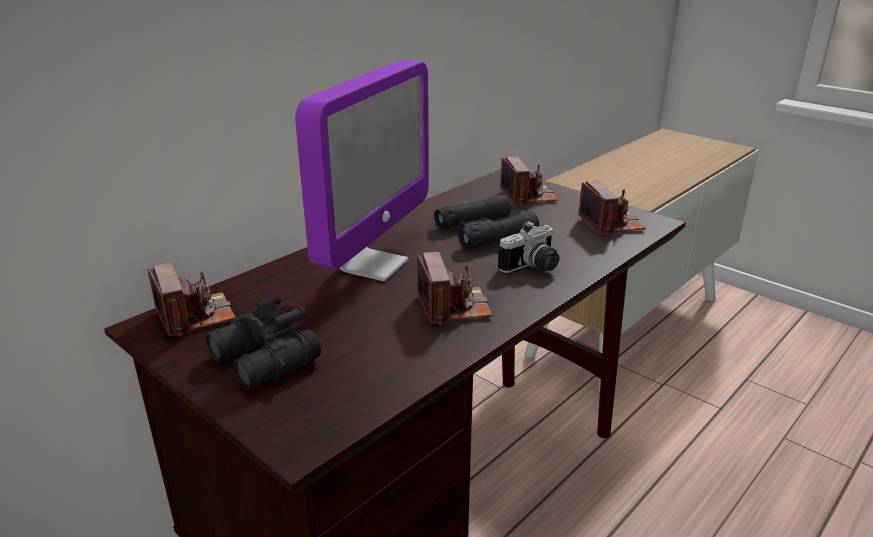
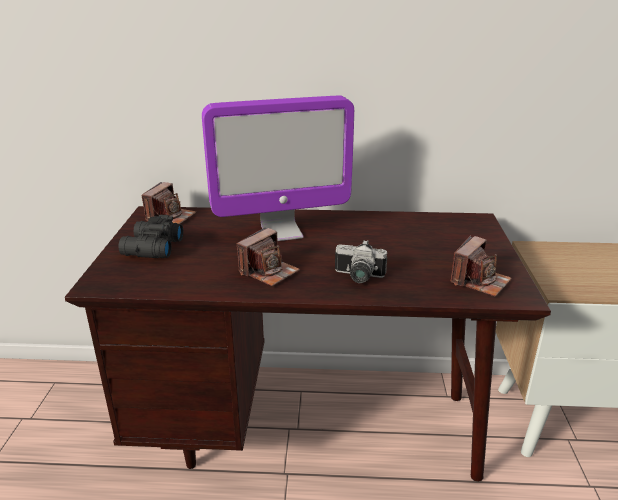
camera: 50 degrees right, 0 degrees up
(485, 232) = (380, 244): black binoculars -> none
(528, 196) = (464, 237): camera -> none

